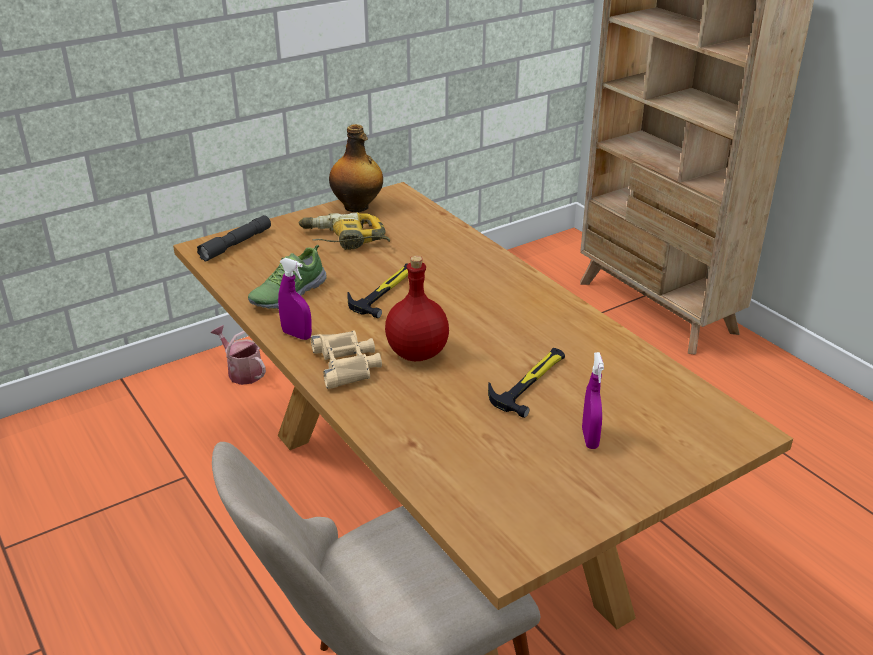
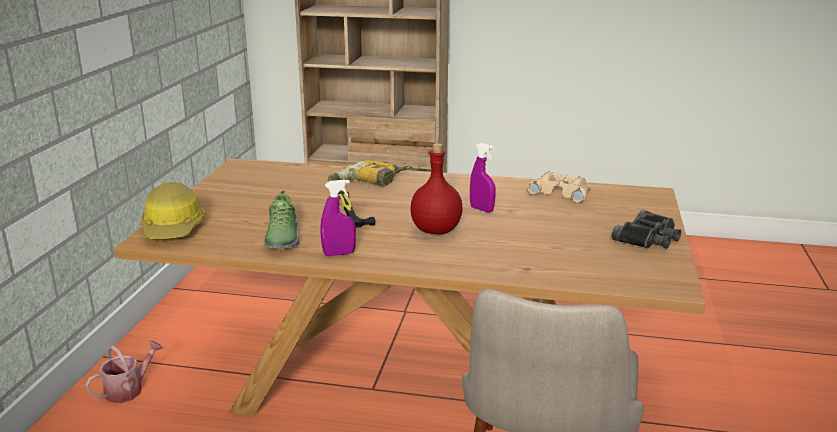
camera: 45 degrees left, 10 degrees down
(236, 244) = (174, 228): grey flashlight -> hard hat
(242, 372) = (129, 389): watering can -> watering can turned 135 degrees clockwise
(344, 240) = (257, 198): power drill -> power drill (369, 183)
(347, 364) = (406, 253): beige binoculars -> beige binoculars (561, 192)
(357, 207) = (227, 179): bottle -> none
(530, 382) = (524, 216): hammer -> none
(590, 438) = (601, 225): purple spray bottle -> purple spray bottle (481, 209)
(608, 484) = (648, 238): none -> black binoculars

